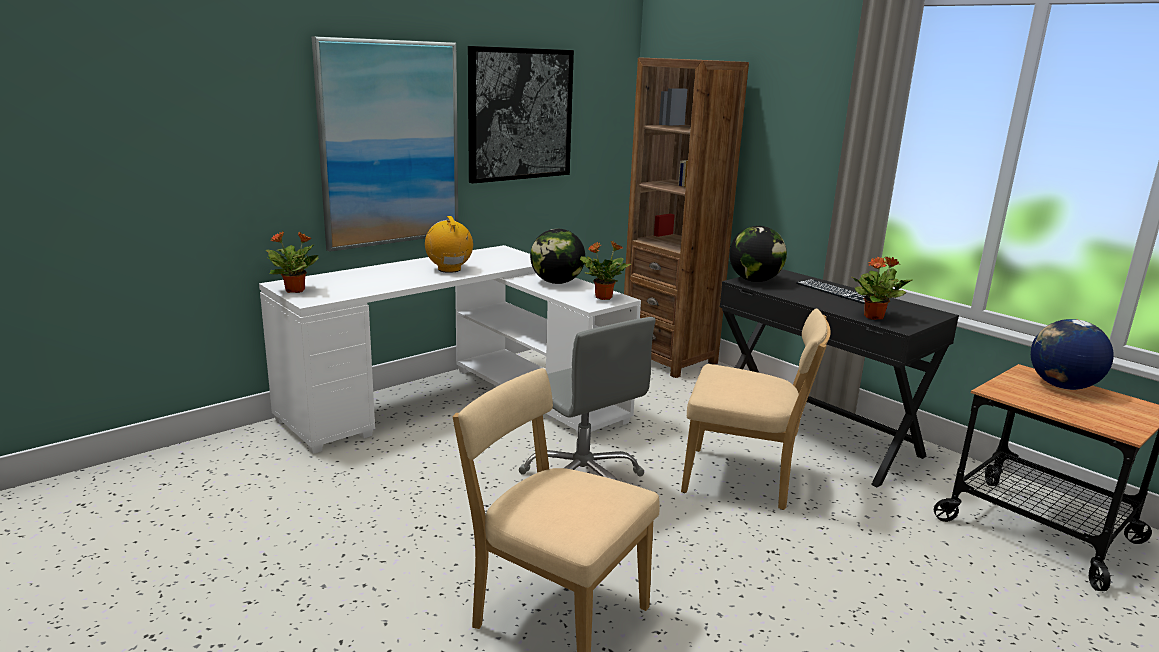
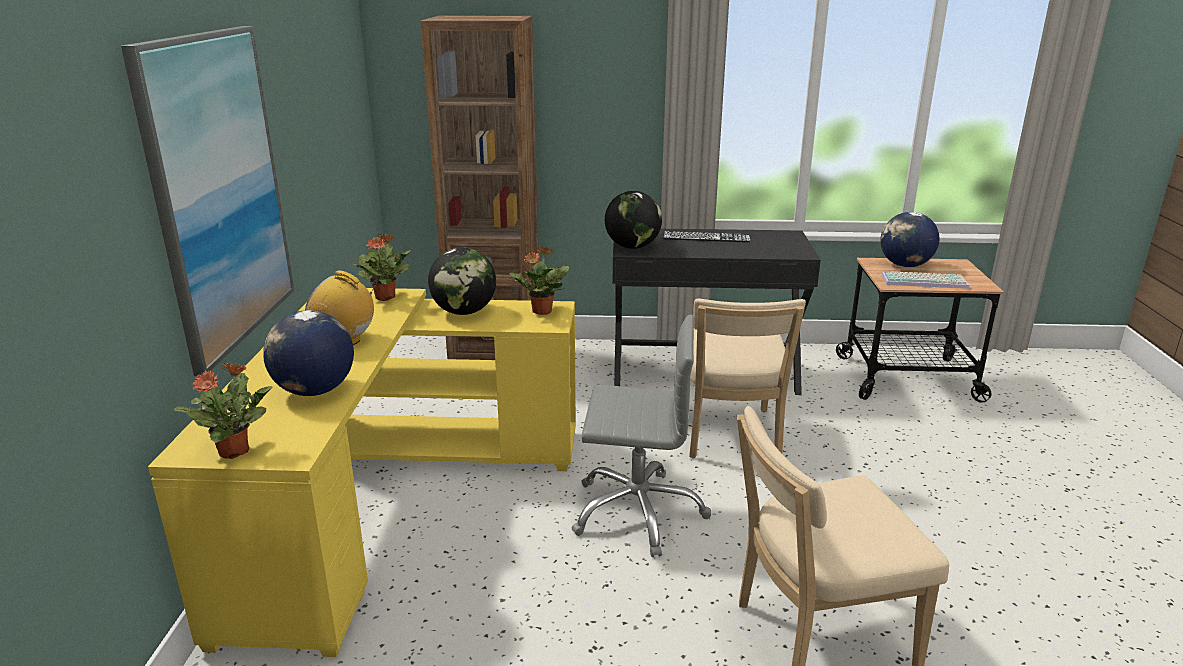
camera: 45 degrees left, 5 degrees up
(381, 283) = (314, 391): none -> globe
(460, 402) = (388, 498): white desk -> yellow desk
(520, 114) = (303, 112): picture -> none
(744, 480) = (729, 437): beige chair -> beige chair turned 120 degrees clockwise
(874, 317) = (772, 251): potted plant -> potted plant (385, 297)
(1049, 403) = (925, 281): none -> keyboard

